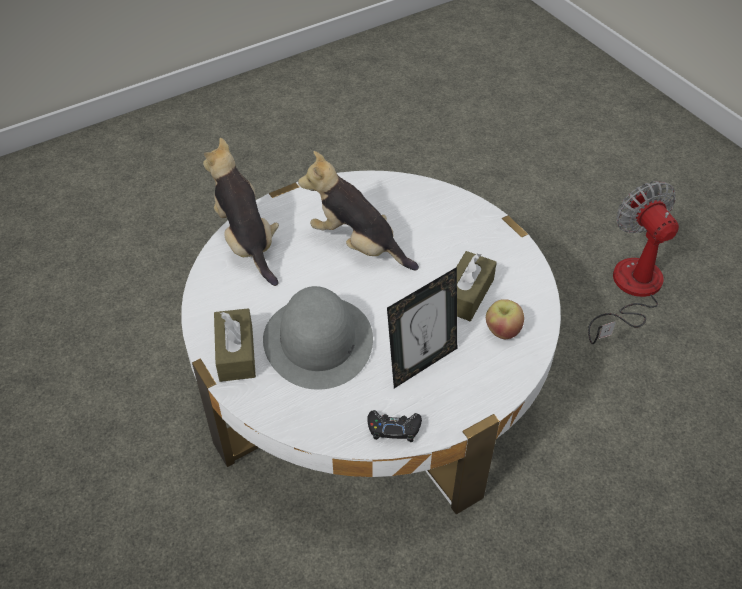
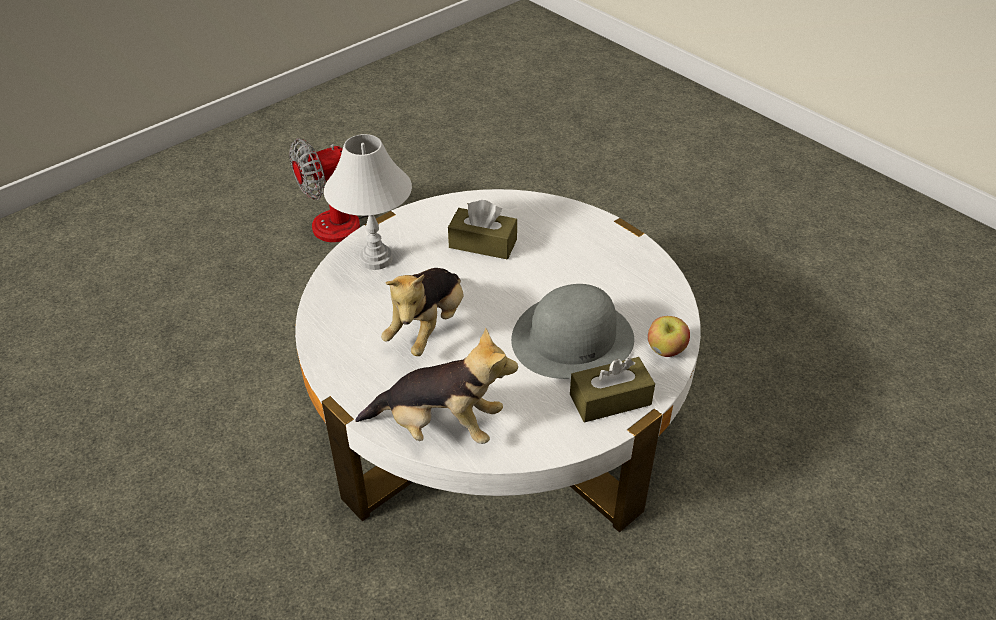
camera: 100 degrees left, 5 degrees down
(247, 242) = (440, 426): plush toy -> plush toy turned 135 degrees counterclockwise
(394, 428) = (654, 275): black game controller -> none
(421, 363) = (576, 265): picture frame -> none
(455, 219) = (375, 258): none -> white table lamp
(502, 330) = (522, 220): apple -> apple (666, 350)

